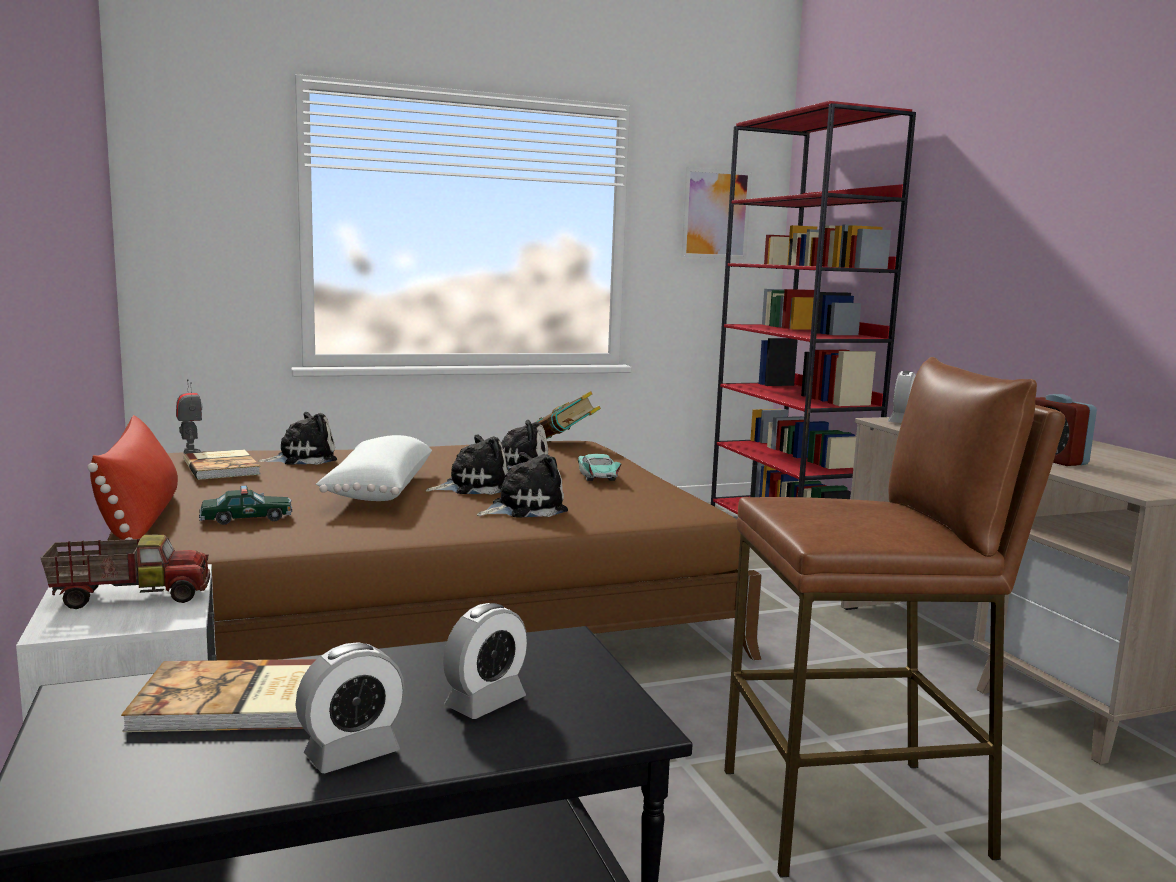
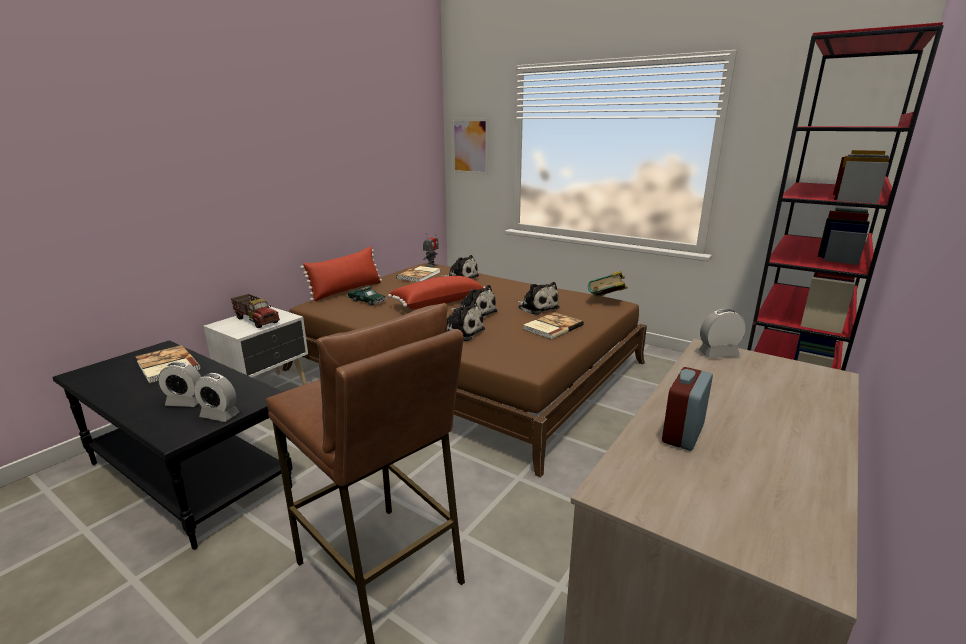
camera: 55 degrees right, 10 degrees up
(352, 754) = (129, 396): alarm clock -> alarm clock (219, 415)
(377, 490) = (437, 302): white pillow -> red pillow
(597, 477) = (552, 327): turquoise toy car -> book
(716, 214) = (815, 136): picture -> picture (470, 146)

